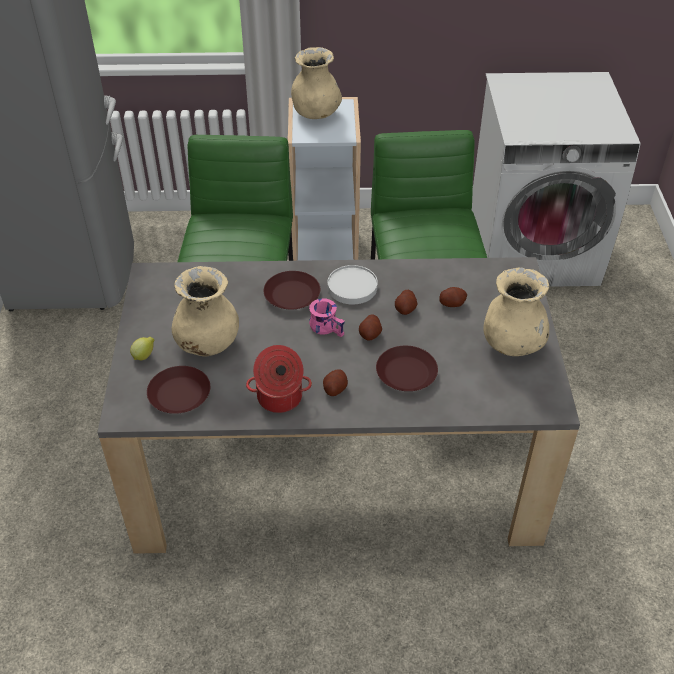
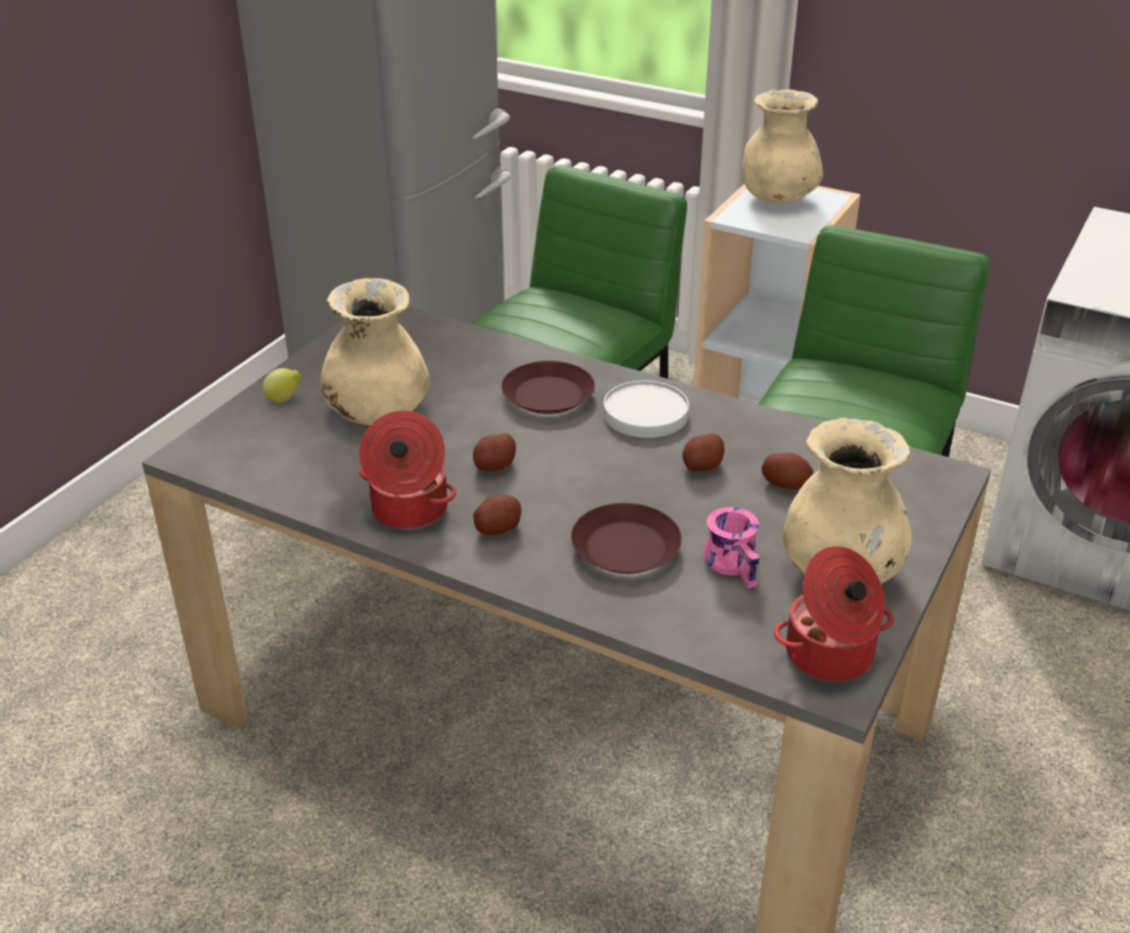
camera: 30 degrees right, 10 degrees down
(179, 394) = (282, 457): brown plate -> none
(328, 326) = (563, 448): pink mug -> pink mug (737, 564)
(370, 334) = (617, 479): potato -> potato (495, 466)
(539, 392) = (830, 656): none -> cooking pot

